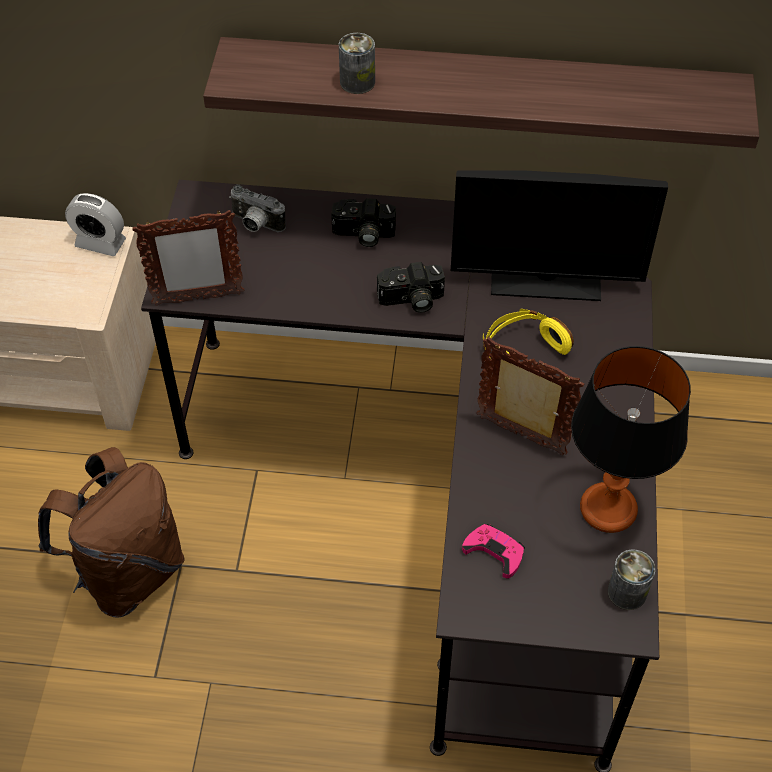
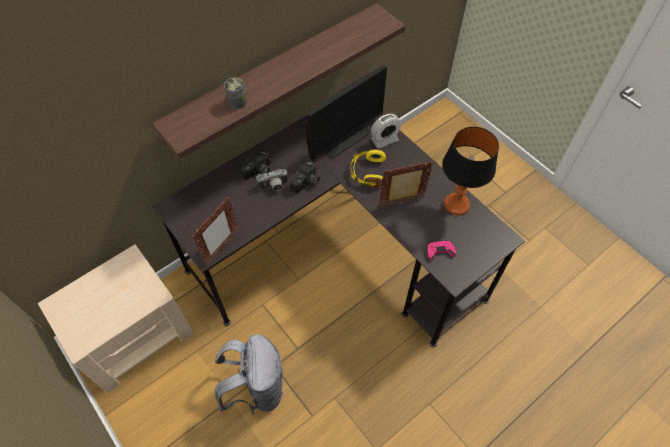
camera: 45 degrees left, 5 degrees up
(100, 243) = (127, 262): alarm clock -> alarm clock (384, 140)
(128, 572) = (257, 388): brown backpack -> grey backpack
(255, 225) = (209, 200): camera -> camera (274, 187)
(627, 592) = (493, 228): can -> none

